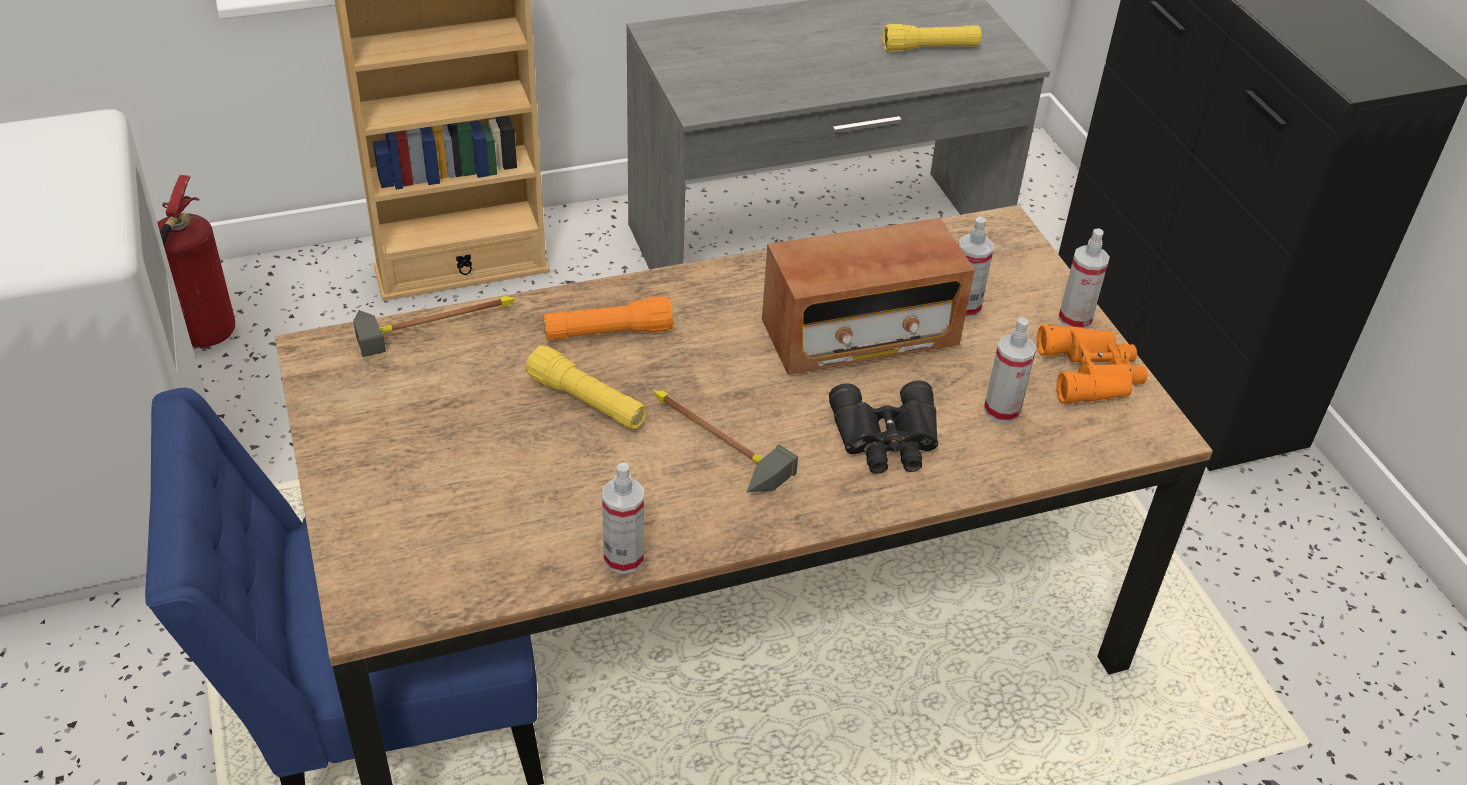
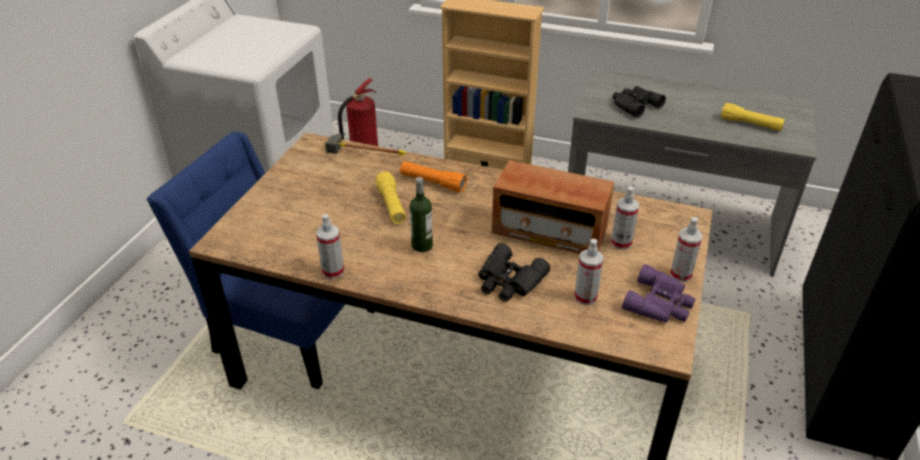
camera: 40 degrees right, 5 degrees down
(709, 445) = (422, 245): hammer -> bottle
(749, 72) = (633, 105): none -> black binoculars
(1092, 373) = (660, 303): orange binoculars -> purple binoculars

